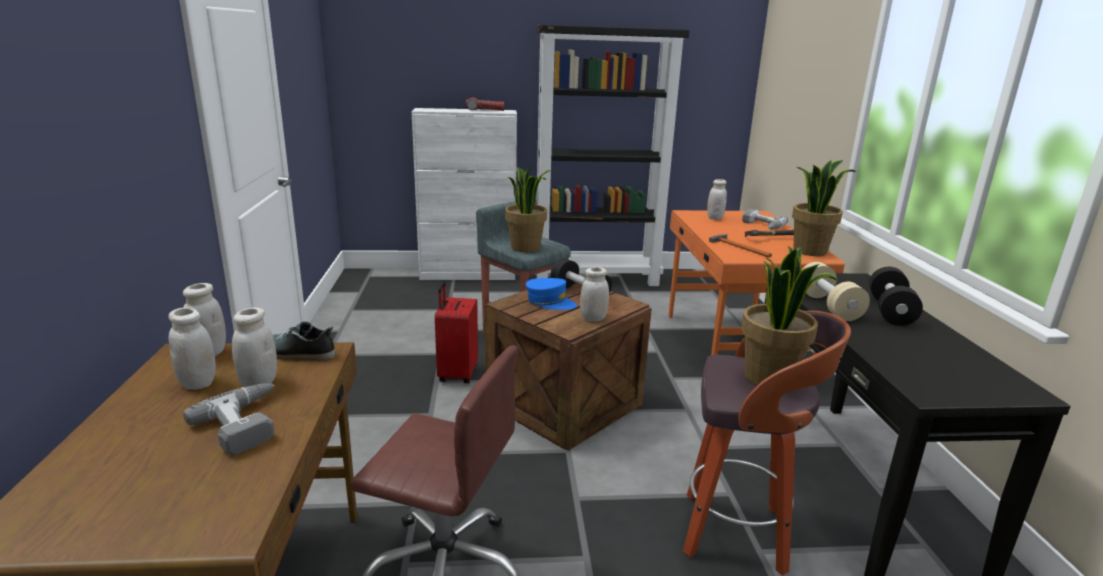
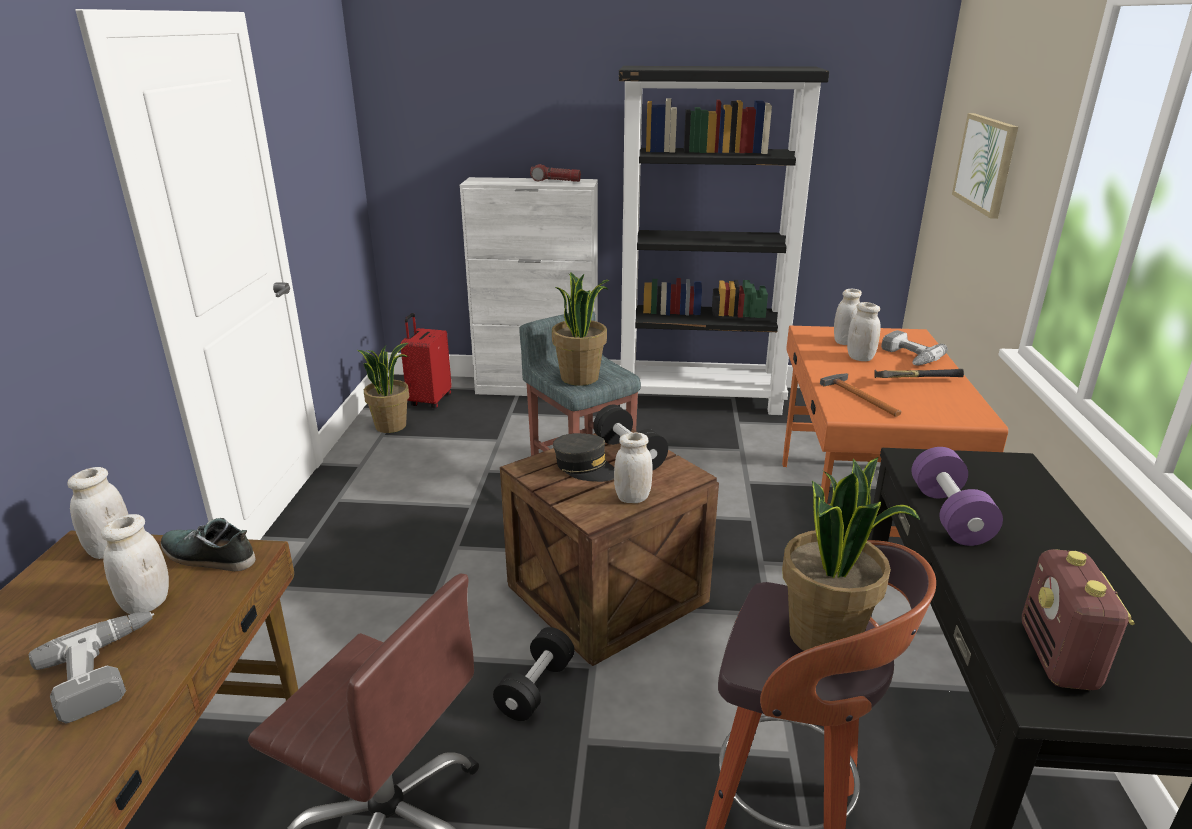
camera: 10 degrees right, 5 degrees up
(198, 383) = (78, 598): white jar -> white jar (860, 358)
(456, 374) = (483, 538): red suitcase -> red suitcase (429, 400)
(550, 302) = (585, 467): blue cap -> grey cap
(801, 93) = (985, 163): none -> picture
(809, 251) = (962, 406): potted plant -> potted plant (391, 426)
(828, 306) = (949, 515): beige dumbbell -> purple dumbbell
(890, 311) = (1042, 529): black dumbbell -> black dumbbell (535, 688)
(928, 373) = (1058, 658): none -> radio

